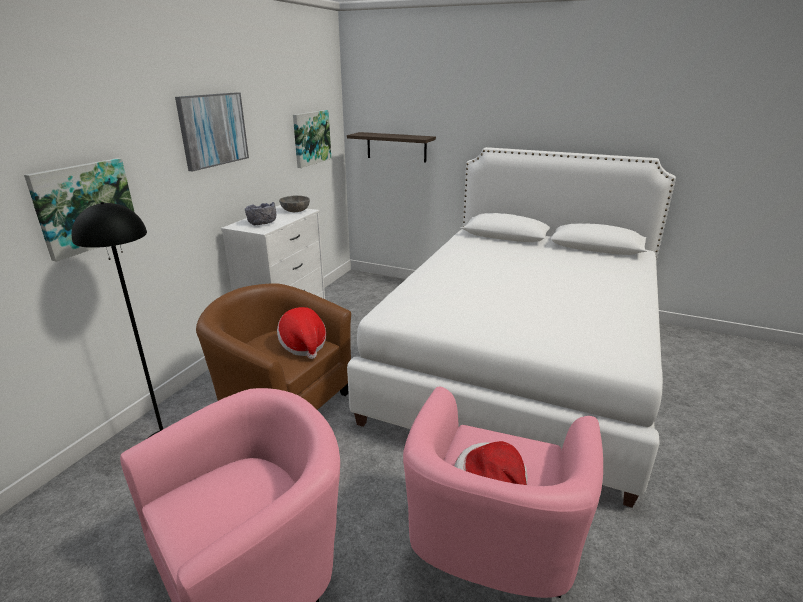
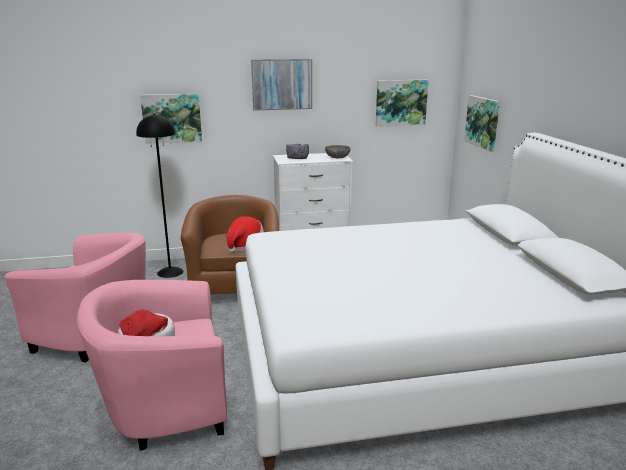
camera: 55 degrees right, 5 degrees down
(396, 147) = (483, 122): shelf -> picture

